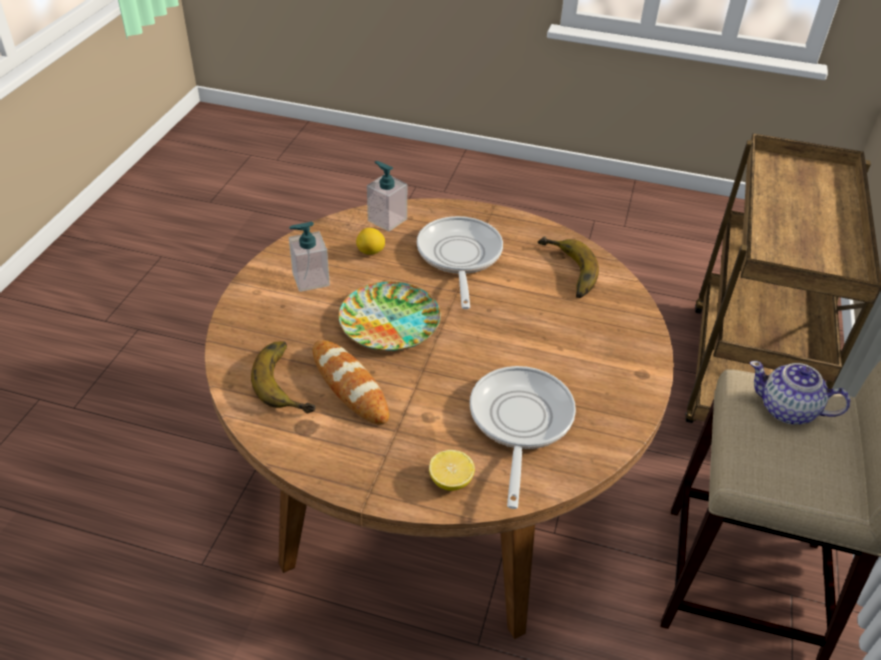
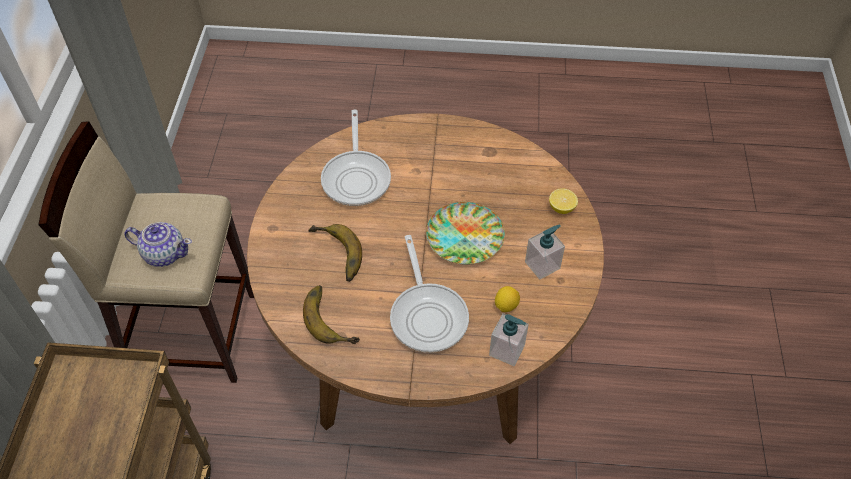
camera: 170 degrees right, 10 degrees up
(290, 380) = (514, 179): banana -> banana (334, 255)
(349, 385) = (474, 182): bread -> none
(451, 481) = (392, 136): lemon -> lemon (561, 208)

